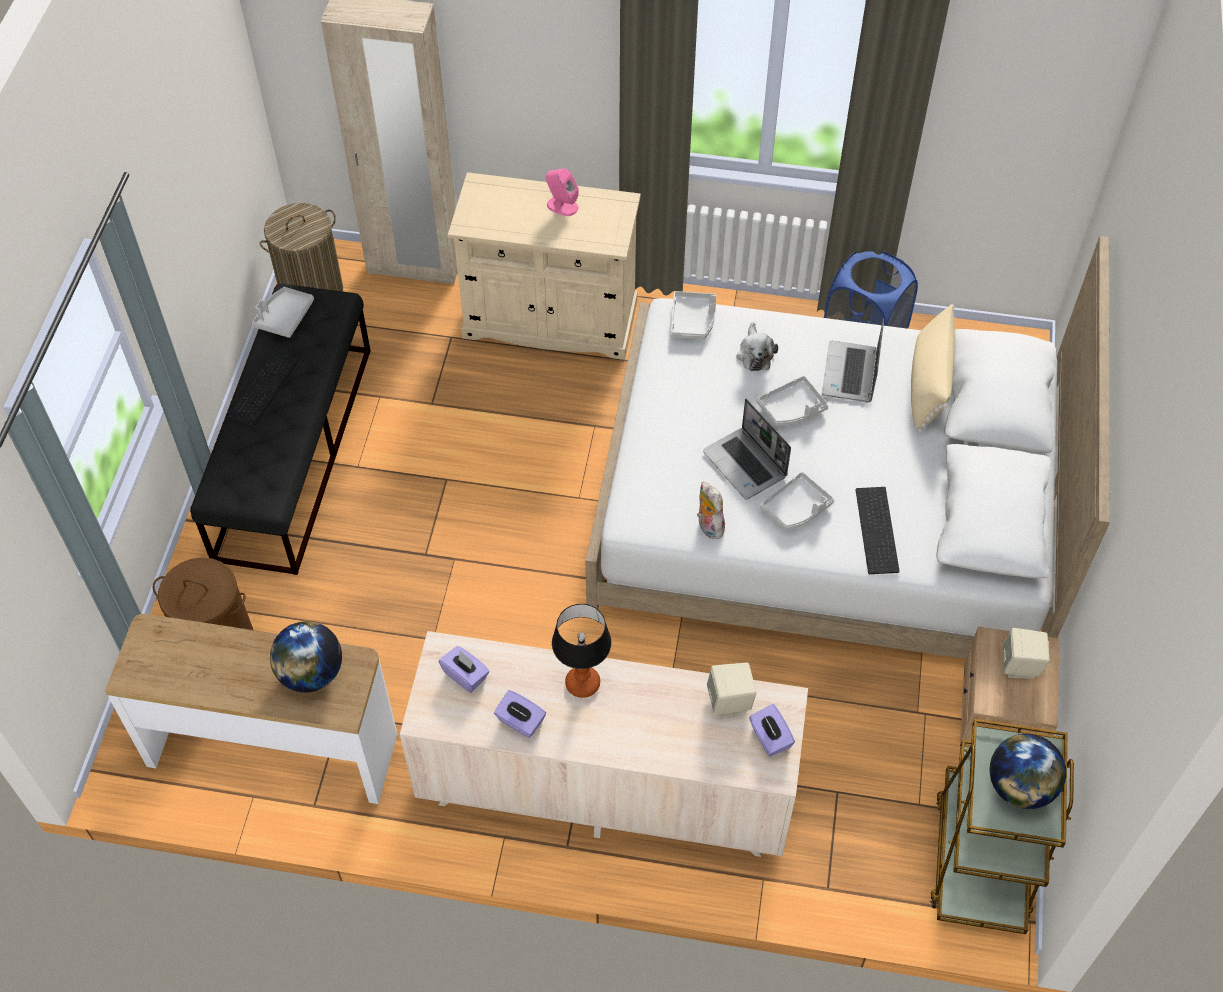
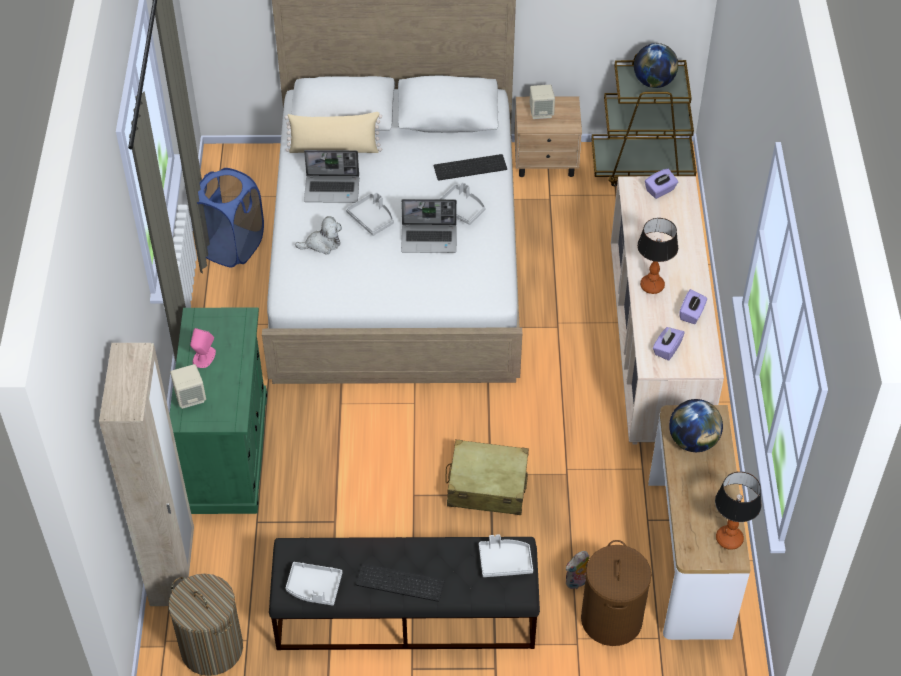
camera: 100 degrees left, 5 degrees down
(155, 677) = (728, 538): none -> table lamp
(438, 552) = (487, 486): none -> beige suitcase
(550, 320) = (228, 452): beige cabinet -> green cabinet
(693, 321) = (294, 283): grey tray -> grey tray (505, 561)
(708, 526) = (489, 254): plush toy -> plush toy (577, 582)
(730, 701) = (640, 211): beige speaker -> beige speaker (190, 397)
(746, 465) = (429, 239): laptop -> laptop turned 45 degrees clockwise

